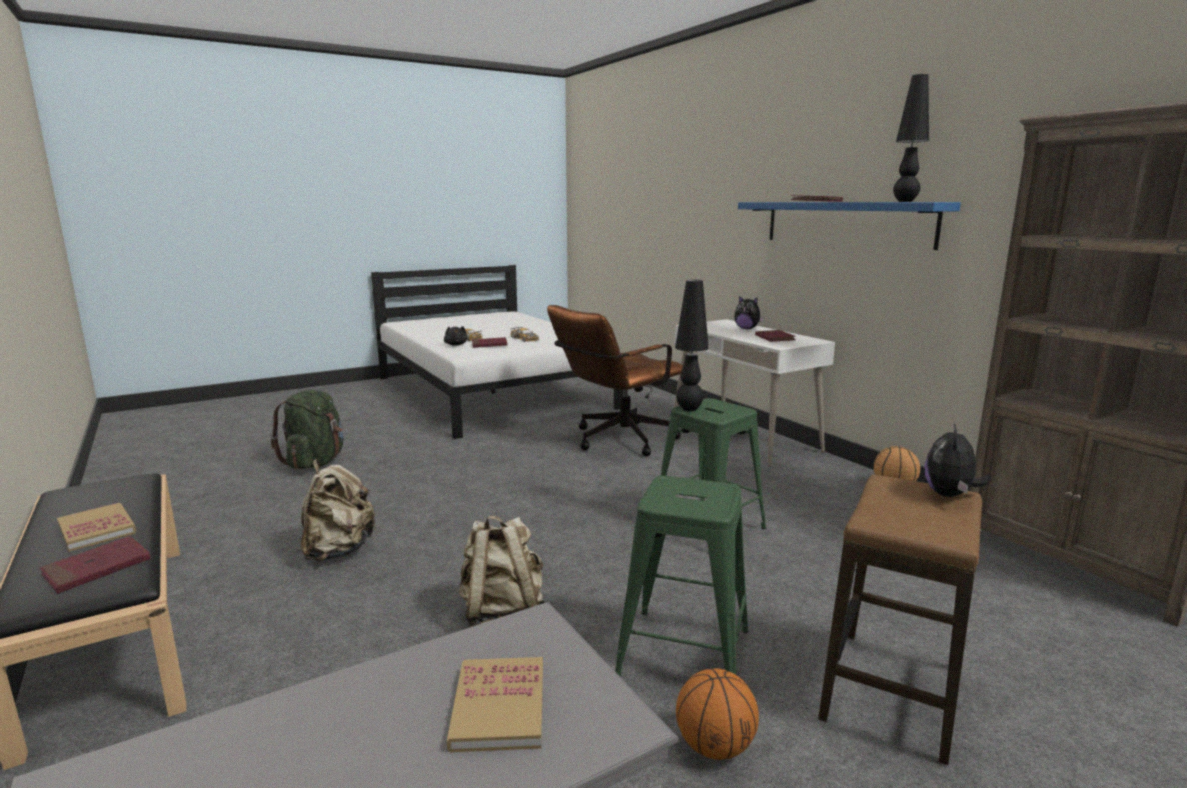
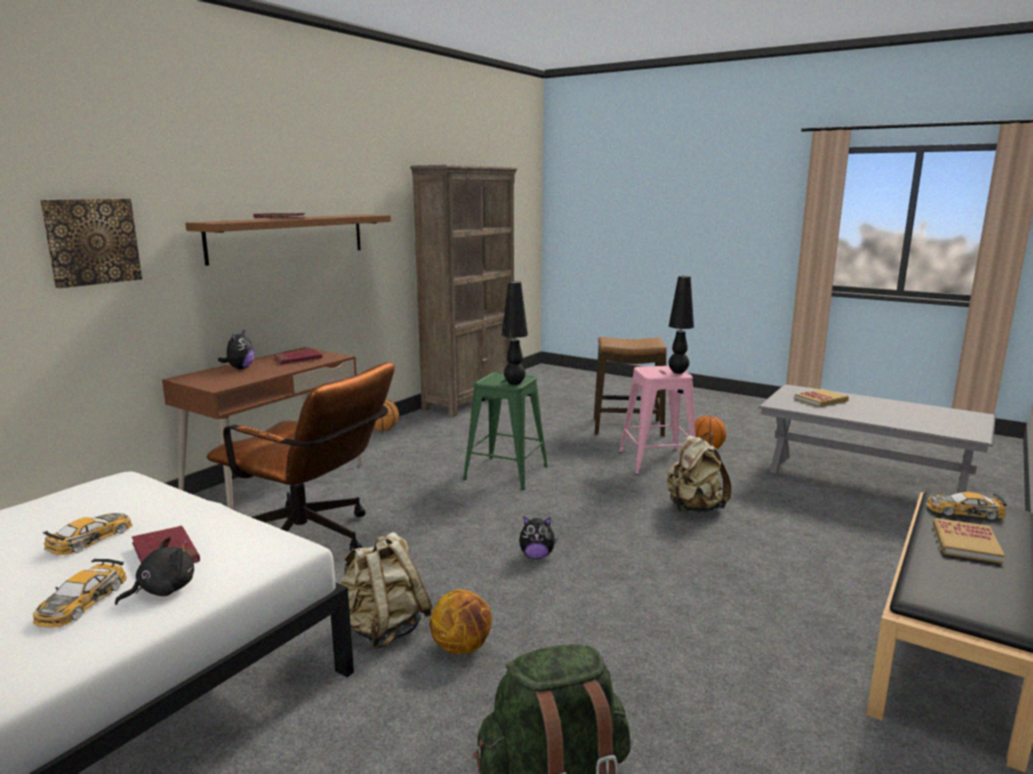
camera: 115 degrees left, 0 degrees up
(97, 568) = (964, 511): red book -> toy car
(338, 551) = (722, 605): beige backpack -> beige backpack (383, 630)
(435, 462) = (462, 647): none -> basketball
(685, 653) = (656, 461): green stool -> pink stool
(712, 212) = (92, 241): none -> picture
(744, 437) = (275, 482): white desk -> brown desk
(845, 223) = (289, 237): blue shelf -> brown shelf
(905, 201) = (358, 215): black table lamp -> black table lamp (678, 372)
(950, 495) = (610, 338): plush toy -> plush toy (537, 556)

